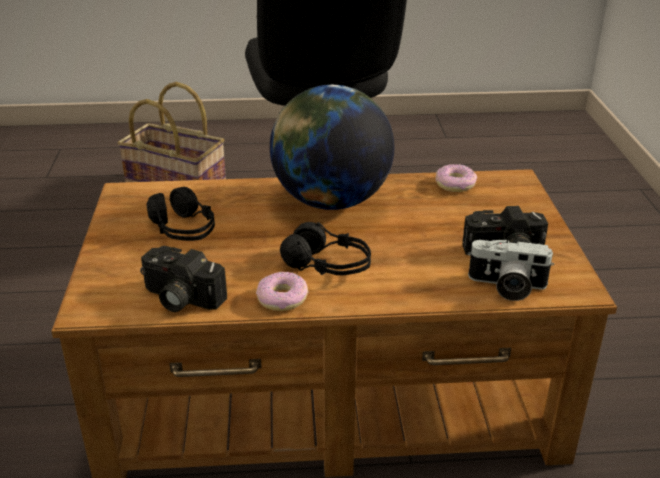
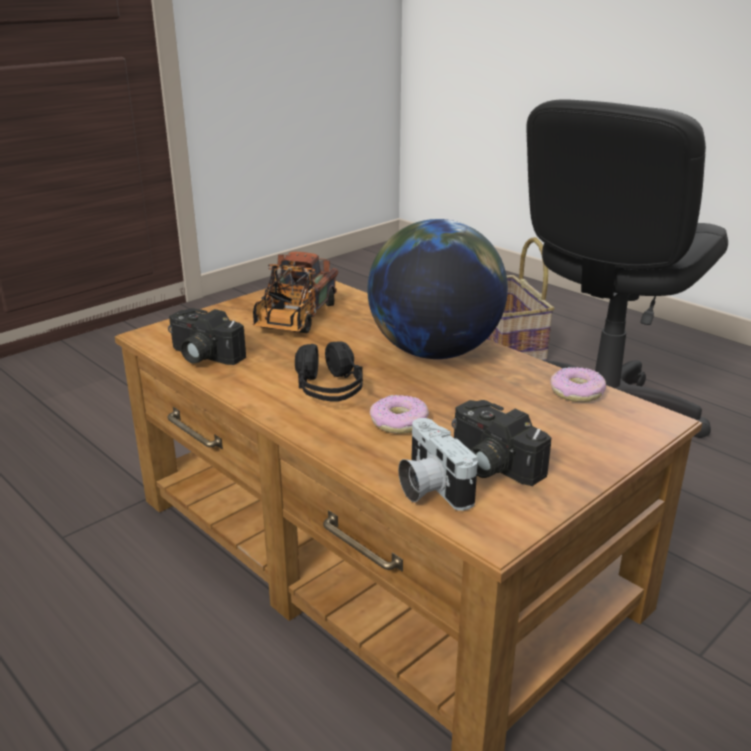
camera: 50 degrees right, 5 degrees down
(179, 298) = (202, 356): camera -> camera turned 45 degrees counterclockwise
(184, 230) = (294, 320): black headphones -> toy truck
(282, 298) = (254, 391): donut -> donut (399, 422)

